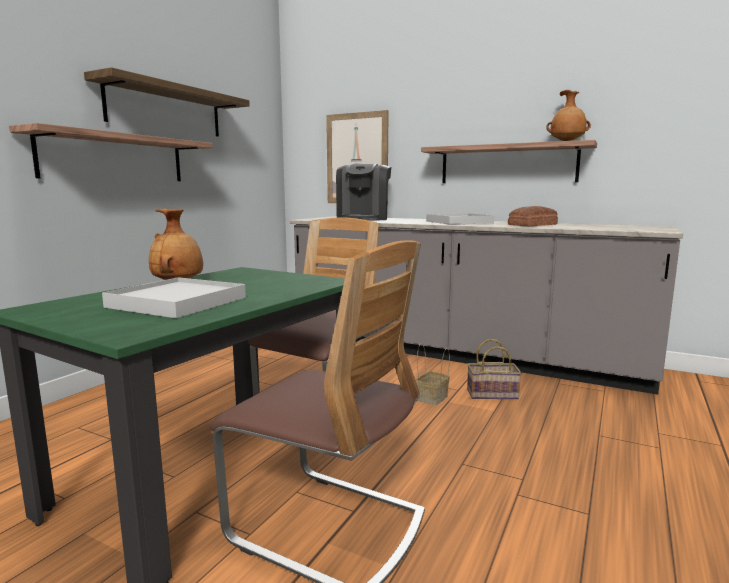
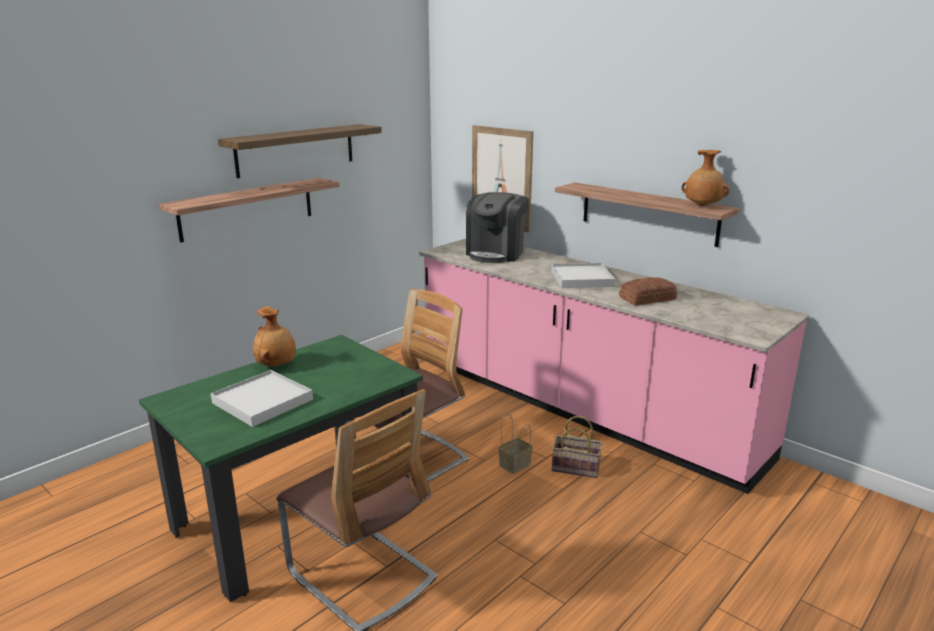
camera: 15 degrees right, 10 degrees up
(459, 354) = (580, 409): grey counter -> pink counter

